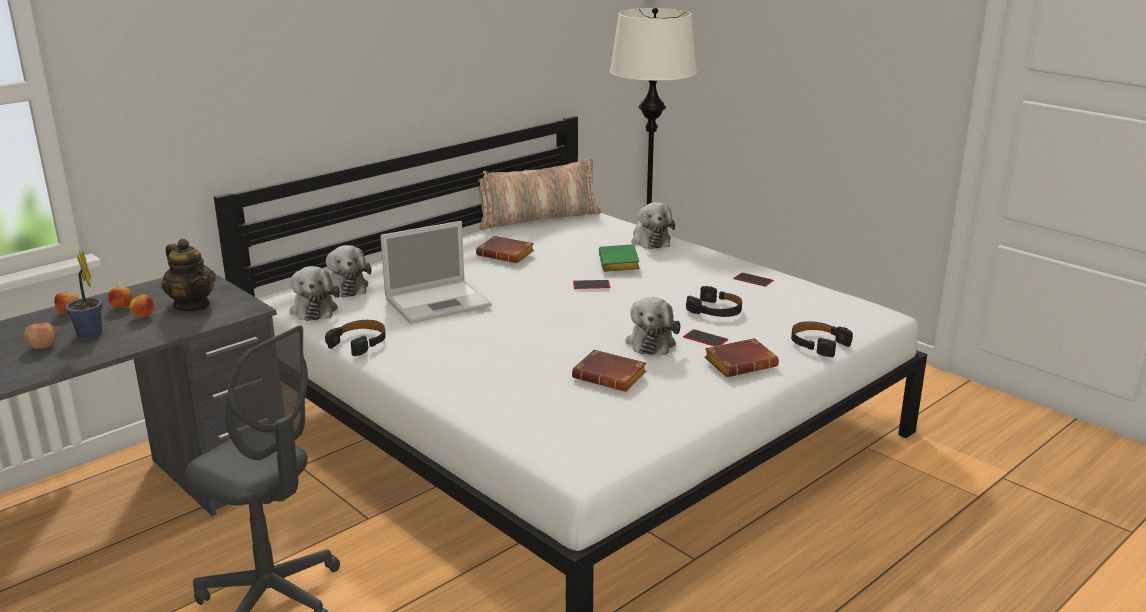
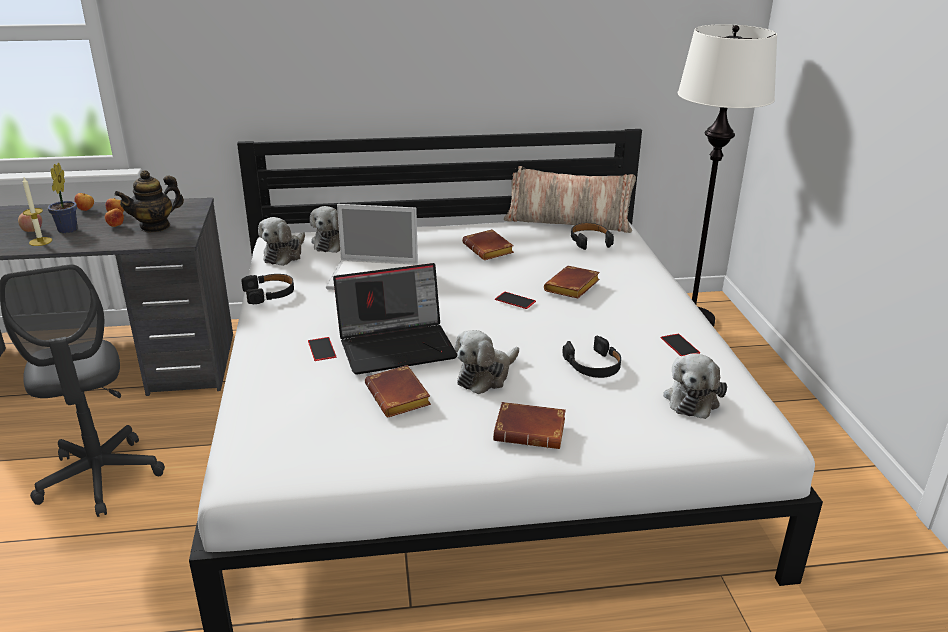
camera: 35 degrees right, 5 degrees up
(79, 352) = (40, 241): none -> candle
(193, 305) = (155, 226): teapot -> teapot turned 60 degrees clockwise
(549, 344) = (398, 345): none -> laptop
(620, 264) = (572, 288): green book -> brown book
(650, 240) = (637, 272): plush toy -> plush toy (692, 398)
(705, 338) = (539, 391): phone -> phone (321, 349)
(818, 344) = (642, 441): black headphones -> black headphones (590, 241)

